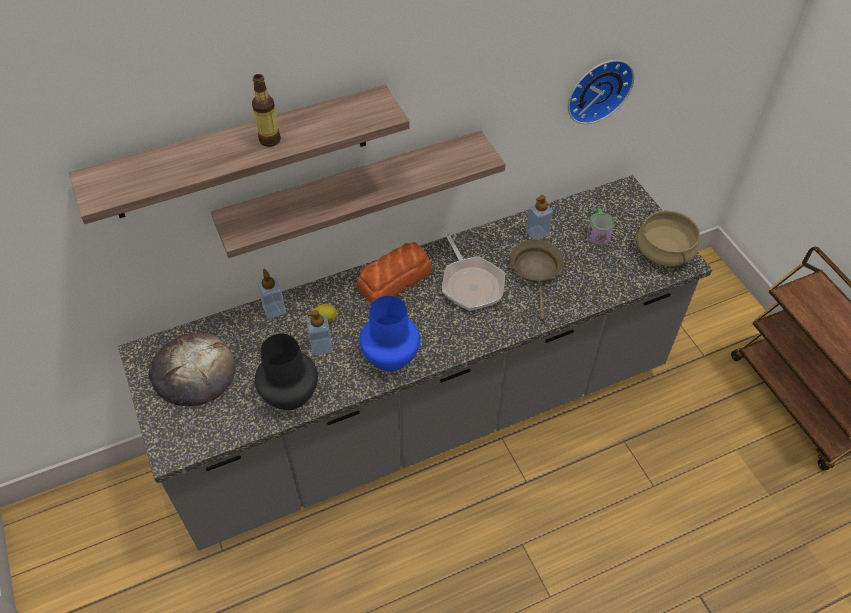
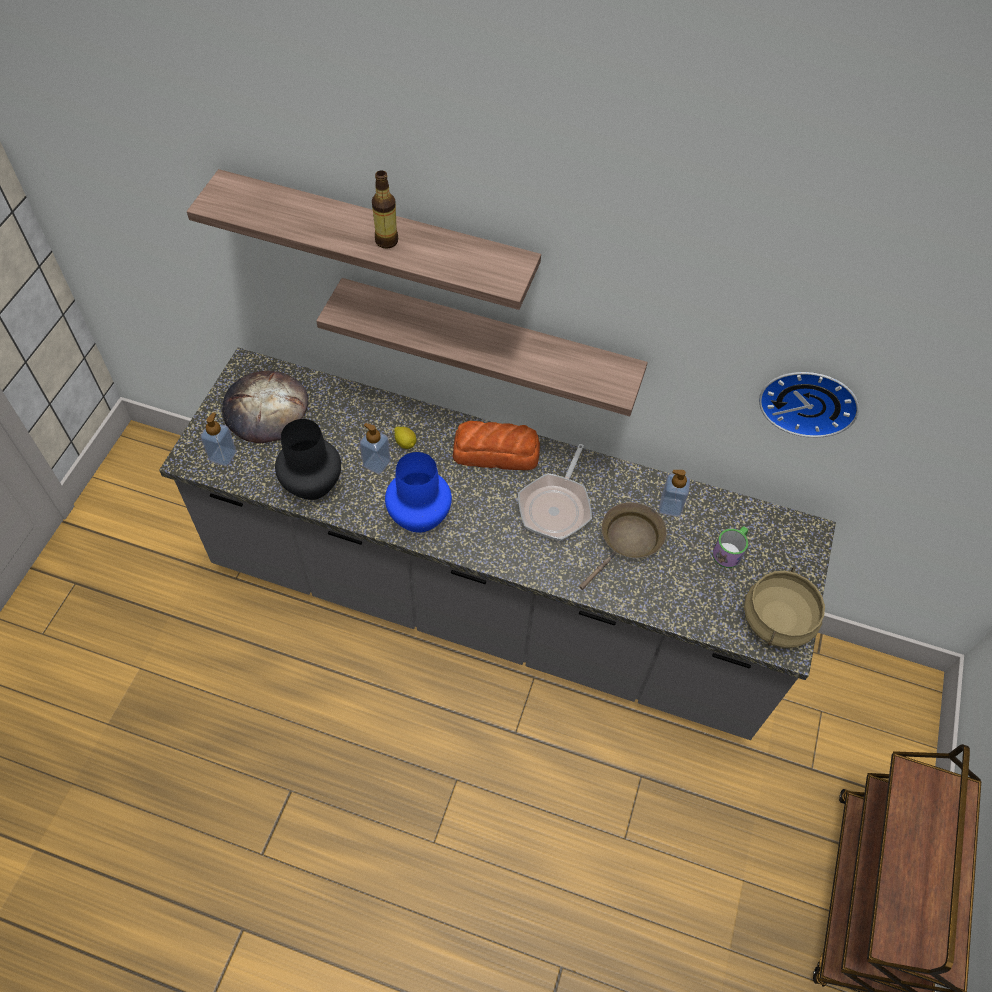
camera: 40 degrees right, 5 degrees up
(274, 309) = (374, 404): soap dispenser -> soap dispenser (223, 456)

